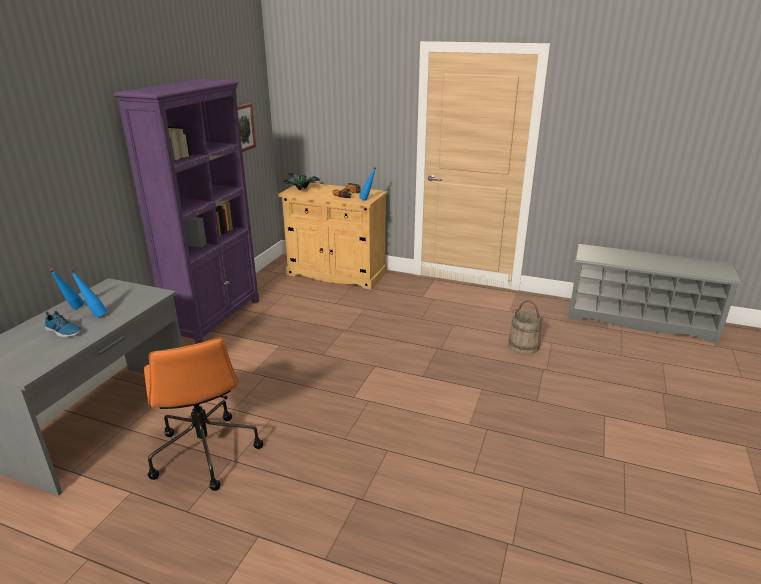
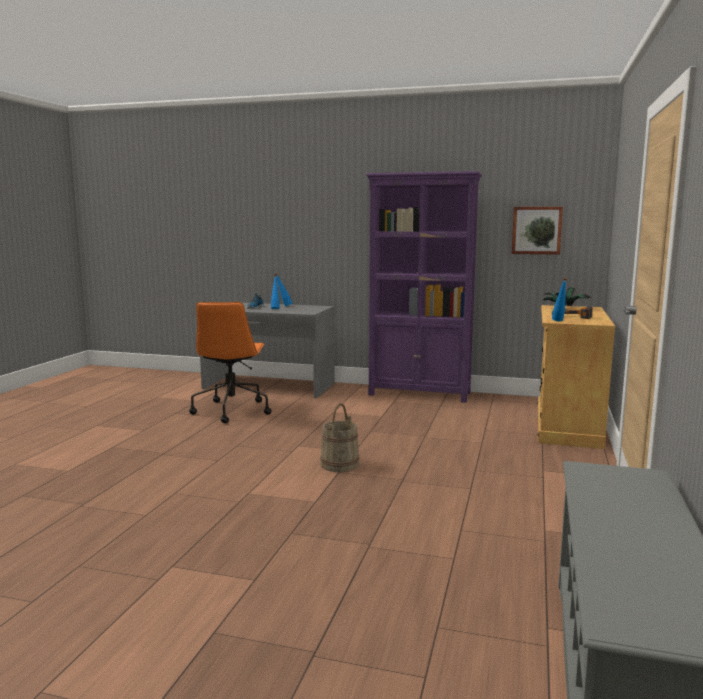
camera: 85 degrees right, 15 degrees down
(205, 451) = (232, 410): orange office chair -> orange office chair turned 60 degrees counterclockwise
(523, 345) = (433, 534): beige bucket -> beige bucket (339, 464)

